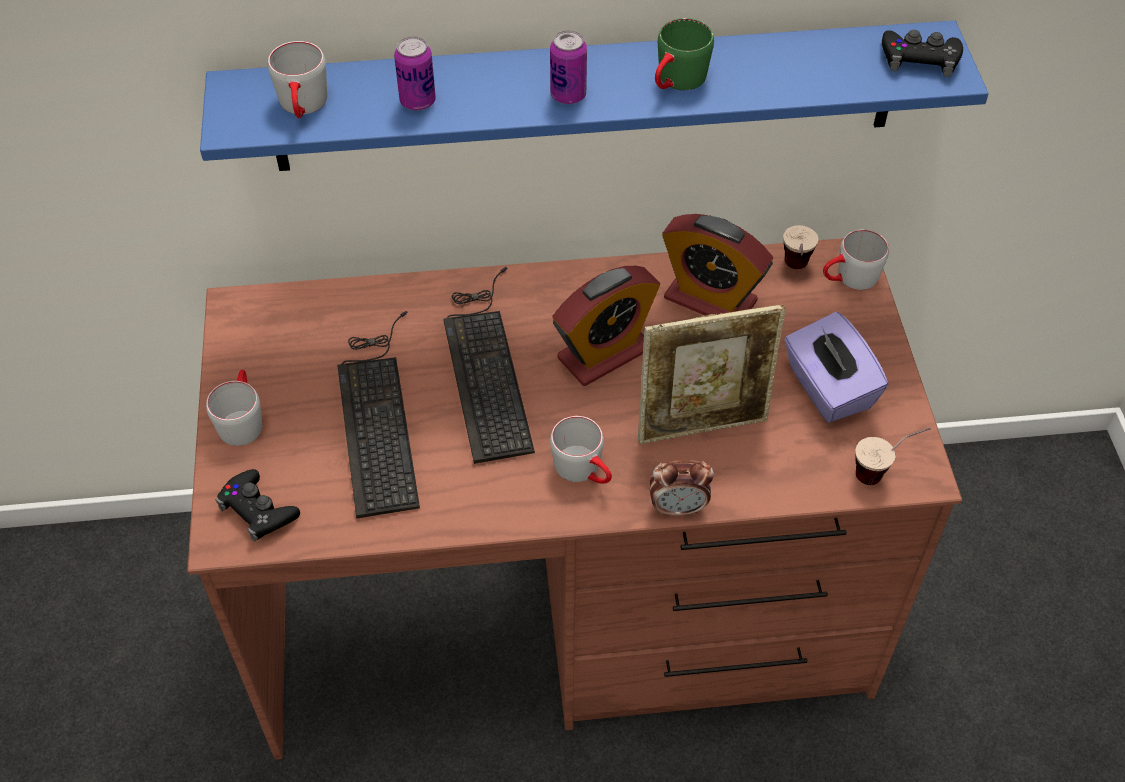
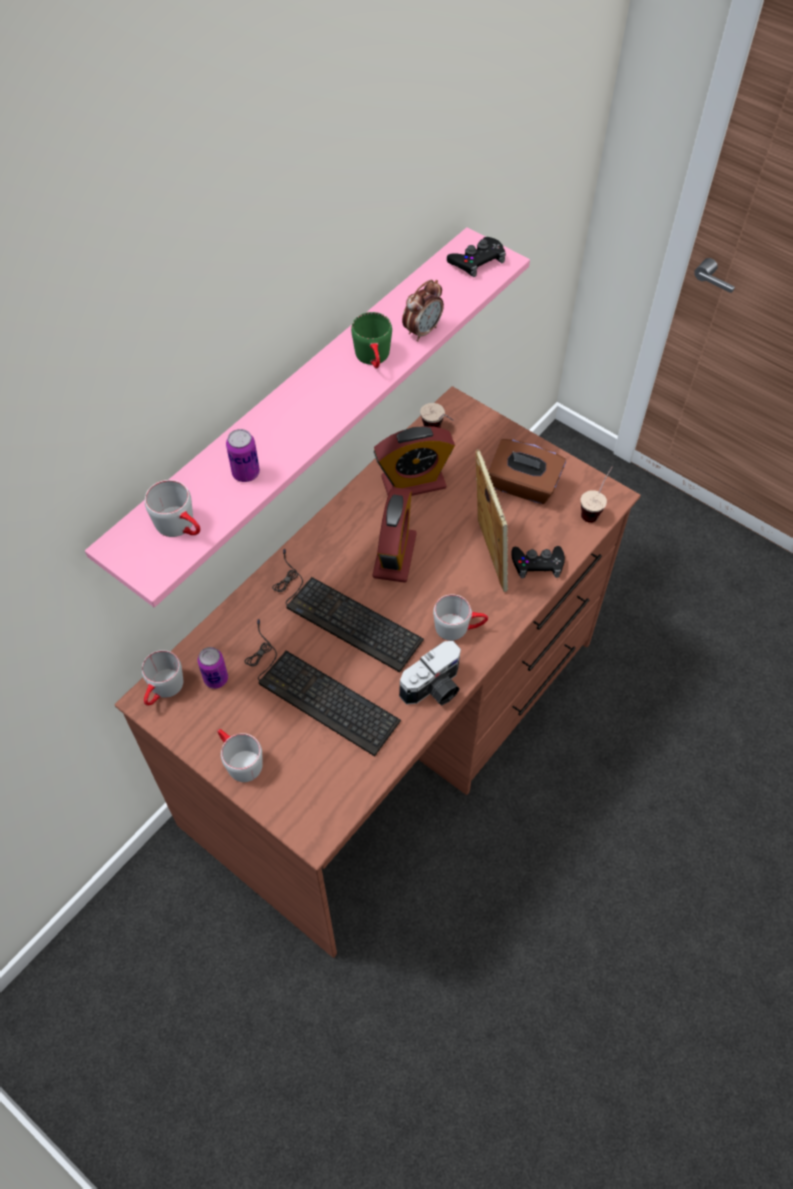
camera: 45 degrees left, 5 degrees up
(258, 510) = (314, 801): black game controller -> black game controller (537, 564)
(488, 507) = (435, 688): none -> camera
(568, 95) = (326, 408): can -> can (216, 679)
(586, 97) = (300, 404): blue shelf -> pink shelf
(678, 508) = (525, 607): alarm clock -> alarm clock (422, 331)
(702, 425) = (487, 554): picture frame -> picture frame turned 45 degrees counterclockwise
(828, 388) = (523, 486): purple tissue box -> brown tissue box
(849, 279) = (468, 418): grey mug -> grey mug (163, 690)

